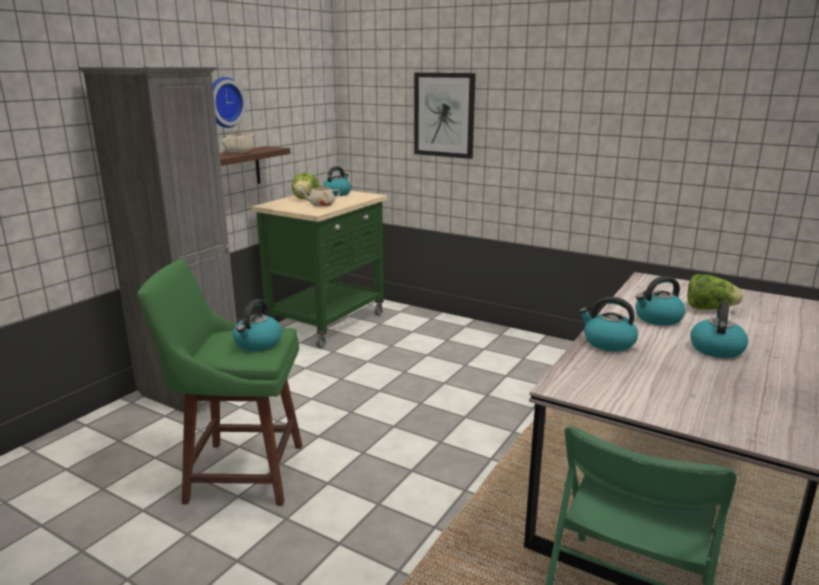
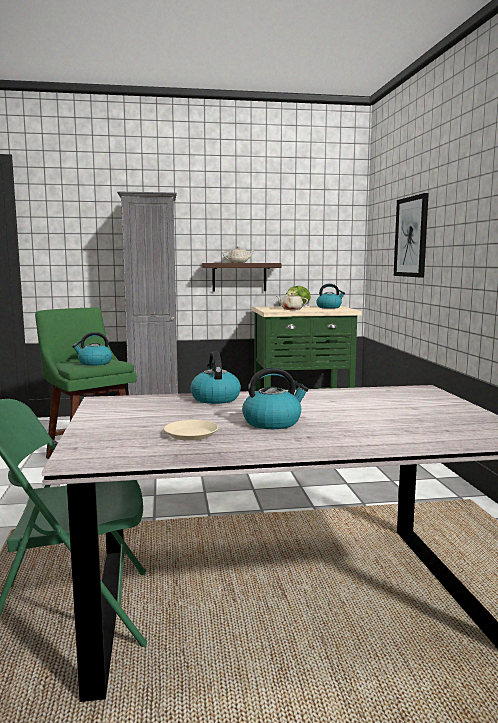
camera: 50 degrees right, 10 degrees down
(223, 102) = (236, 227): wall clock -> none
(657, 319) = (310, 402): kettle -> none
(709, 309) = (386, 411): lettuce -> none
(734, 384) = (191, 434): none -> beige plate

